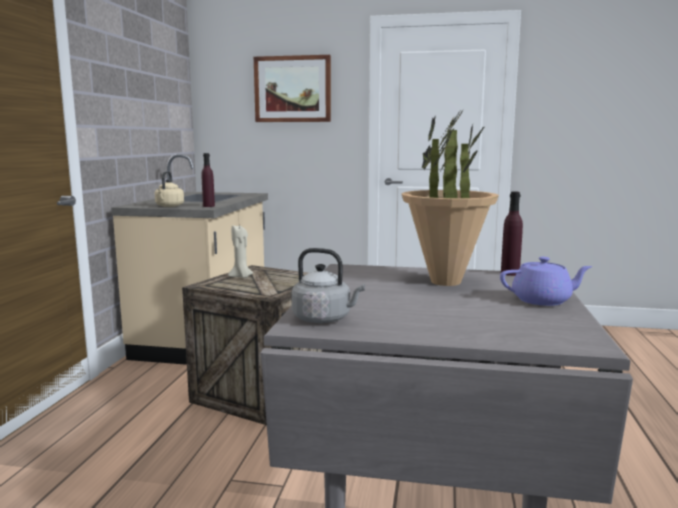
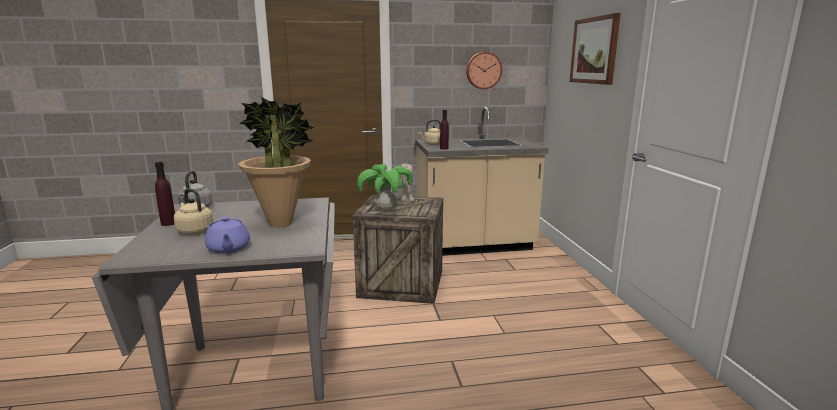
camera: 70 degrees right, 5 degrees up
(153, 107) = (483, 70): none -> wall clock
(269, 287) = (385, 210): none -> potted plant
(457, 316) = (194, 230): none -> beige kettle
(510, 273) = (315, 239): purple bottle -> purple bottle (168, 223)

